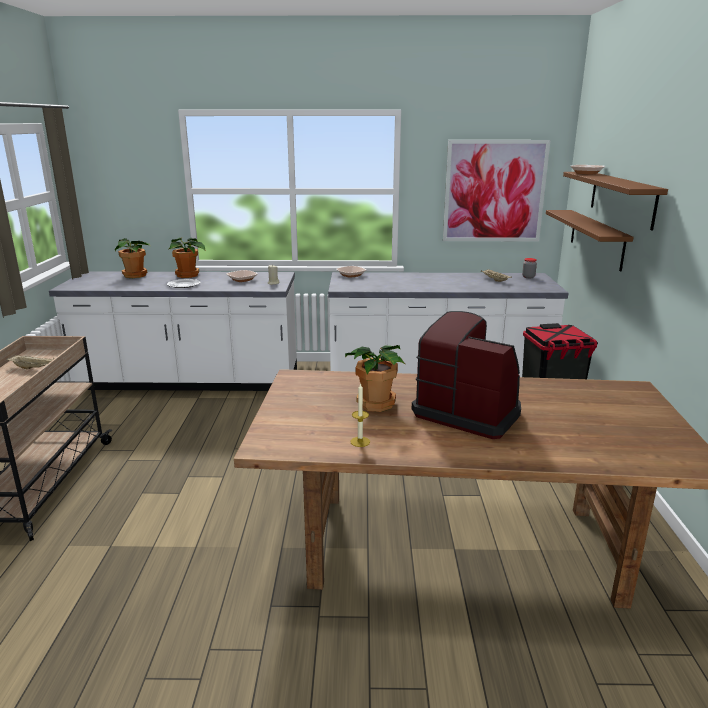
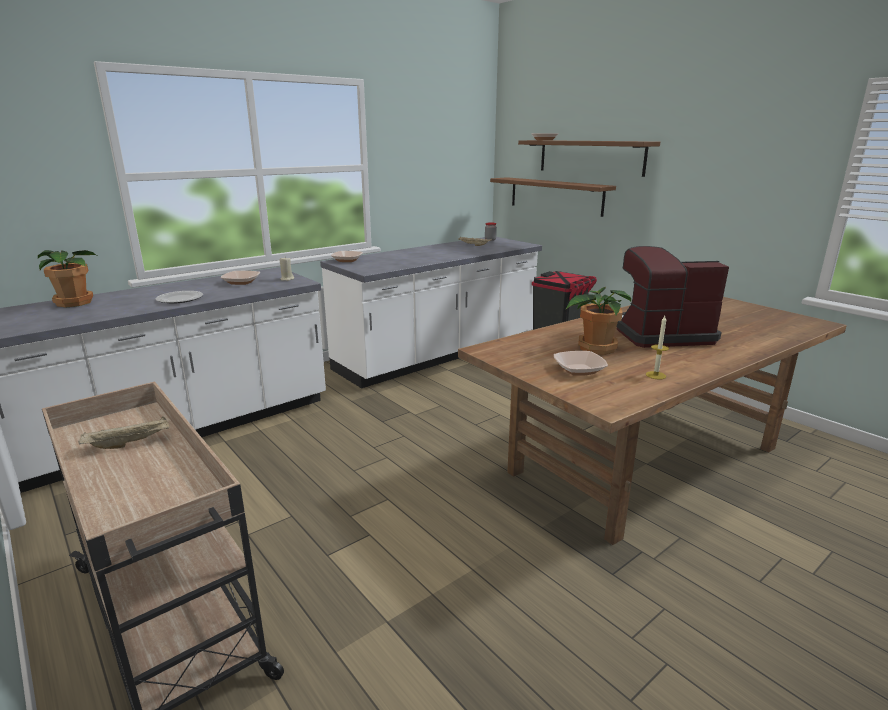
camera: 40 degrees left, 0 degrees up
(188, 275) = (157, 290): potted plant -> none
(315, 414) = (579, 370): none -> bowl
(494, 191) = (444, 164): picture -> none

